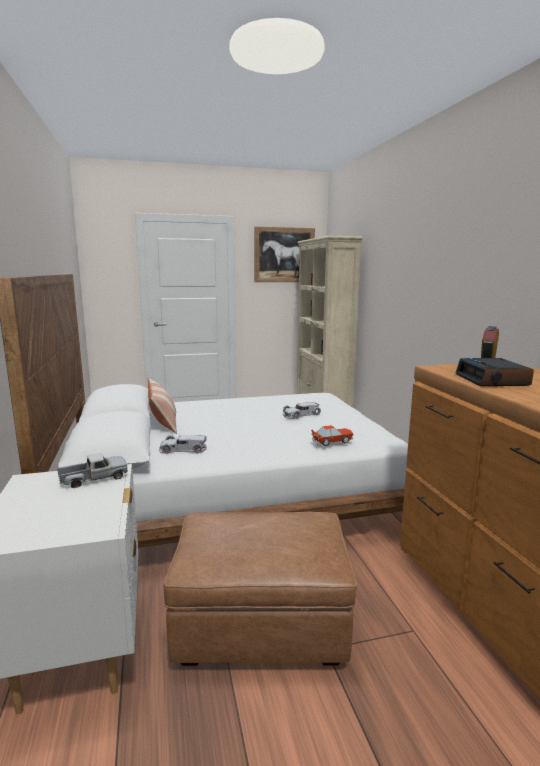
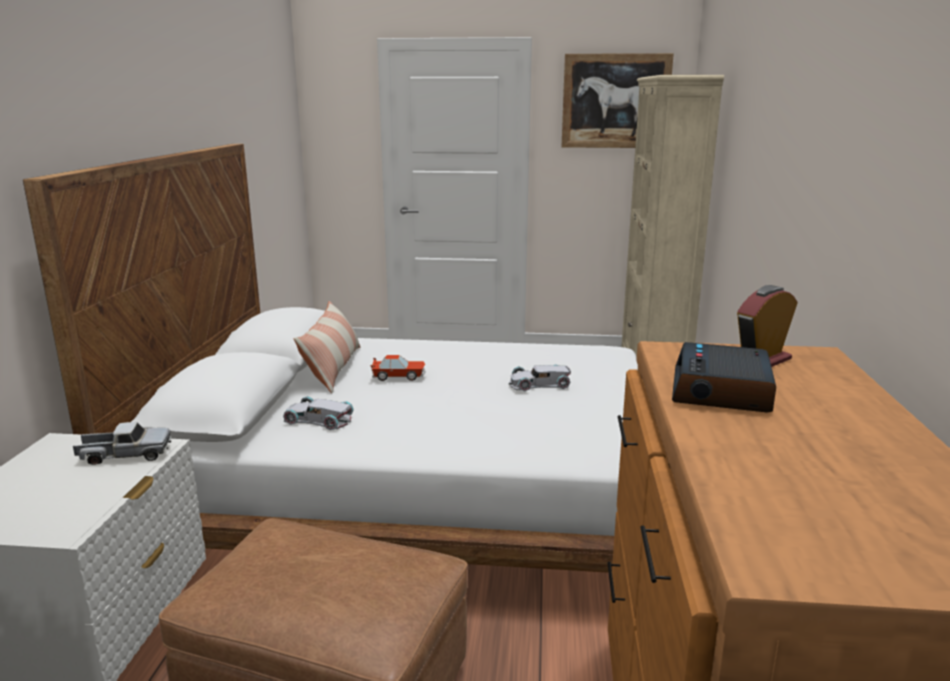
camera: 20 degrees right, 5 degrees up
(332, 441) = (537, 441): toy car -> toy car (399, 376)

